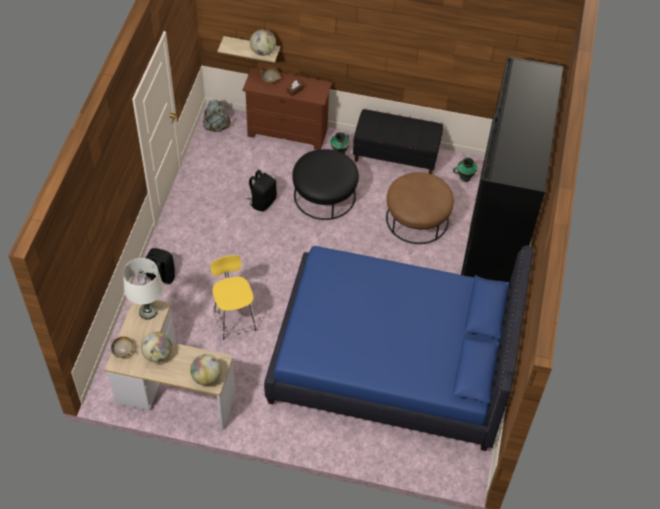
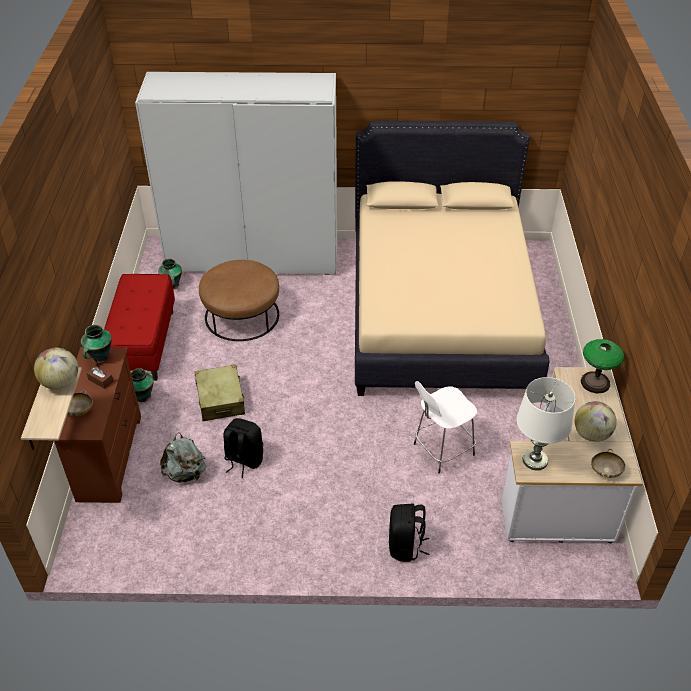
camera: 100 degrees left, 10 degrees down
(206, 377) = (595, 383): globe -> table lamp
(216, 126) = (101, 547): grey backpack -> grey backpack (186, 473)
(234, 320) = (442, 450): yellow stool -> white stool
(317, 91) = (100, 358): none -> vase
(324, 195) = (220, 399): black ottoman -> beige suitcase
(392, 360) = (439, 311): blue bed -> beige bed
(396, 156) = (143, 344): black bench -> red bench
(496, 236) = (254, 256): black wardrobe -> white wardrobe

